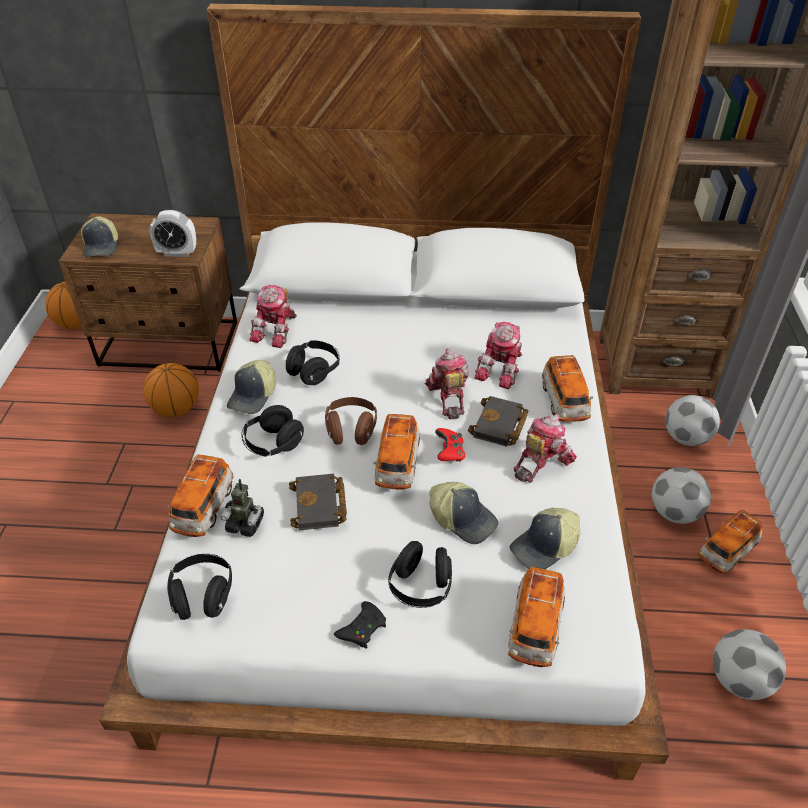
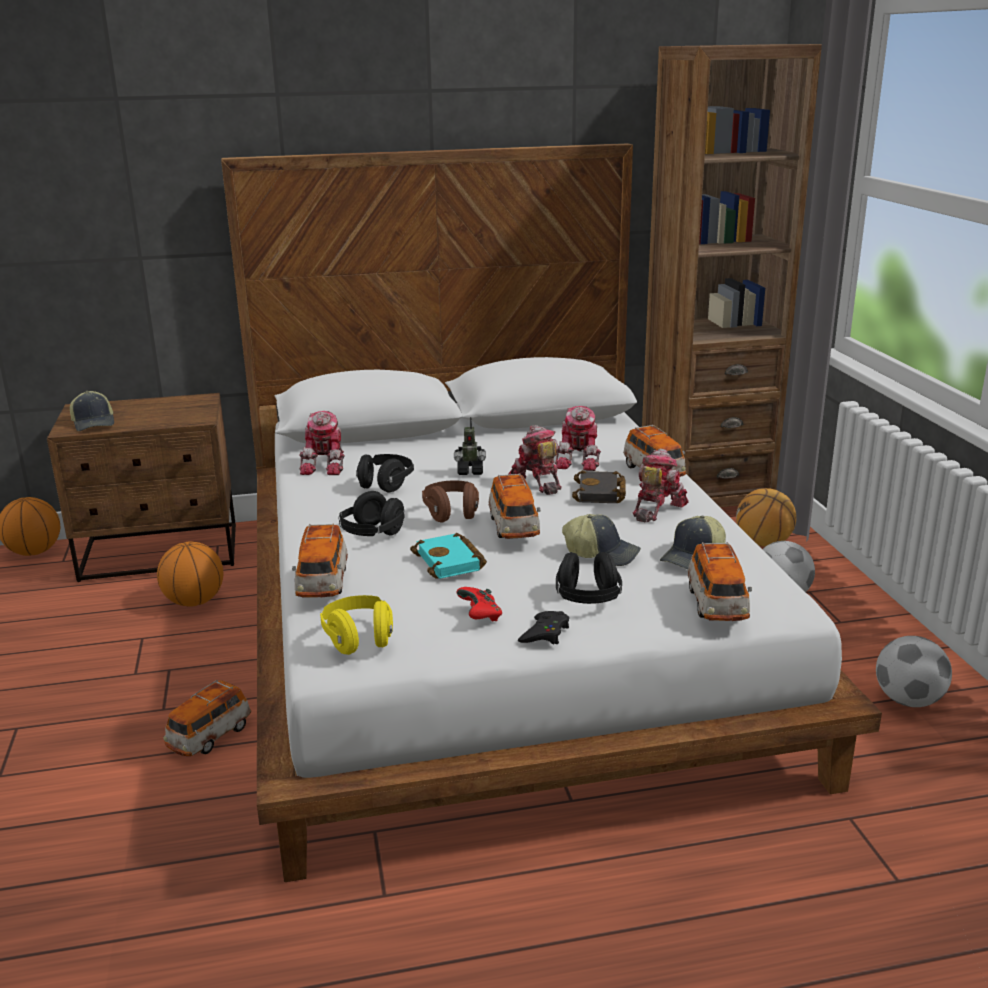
camera: 15 degrees left, 20 degrees down
(177, 253) = (187, 418): alarm clock -> none
(203, 596) = (359, 639): black headphones -> yellow headphones
(245, 524) = (377, 584): toy robot -> toy robot (470, 471)
(253, 396) = (329, 508): cap -> none
(320, 506) = (451, 562): black book -> turquoise book
(449, 453) = (562, 516): red game controller -> red game controller (480, 616)
(686, 438) = (763, 543): football -> basketball
(727, 551) = (846, 614): toy car -> toy car (210, 737)

